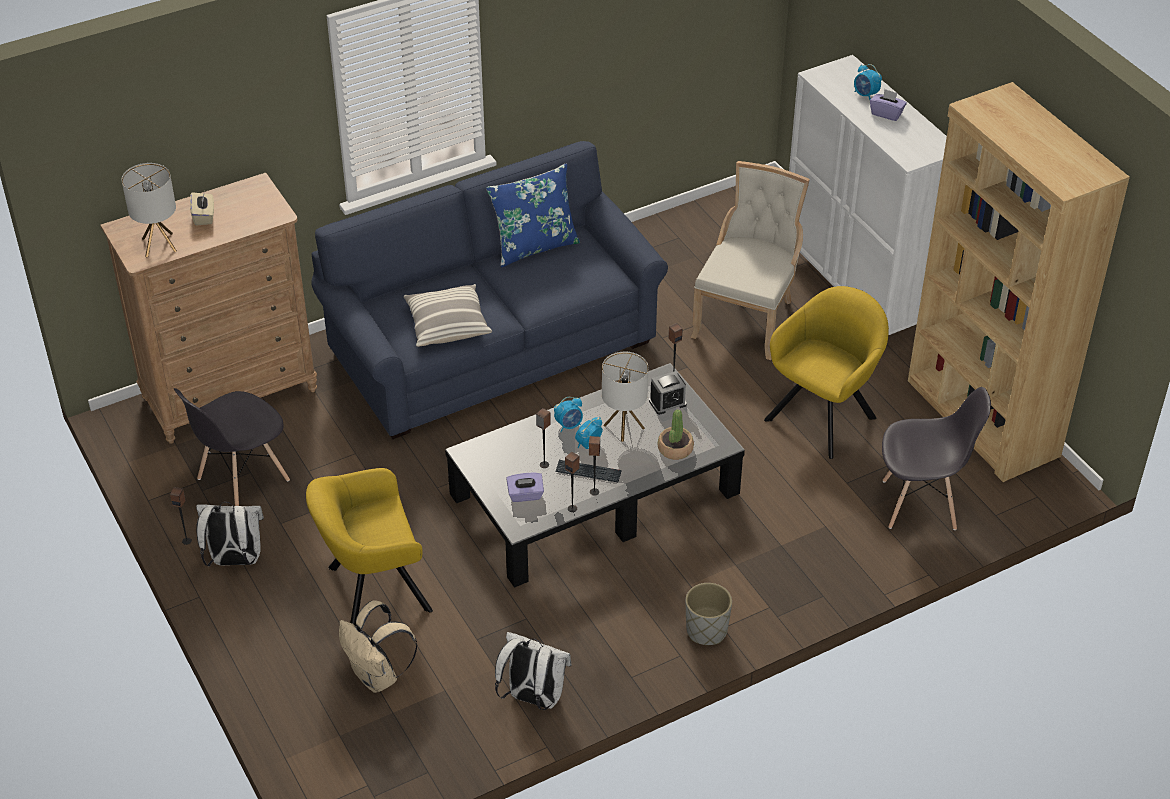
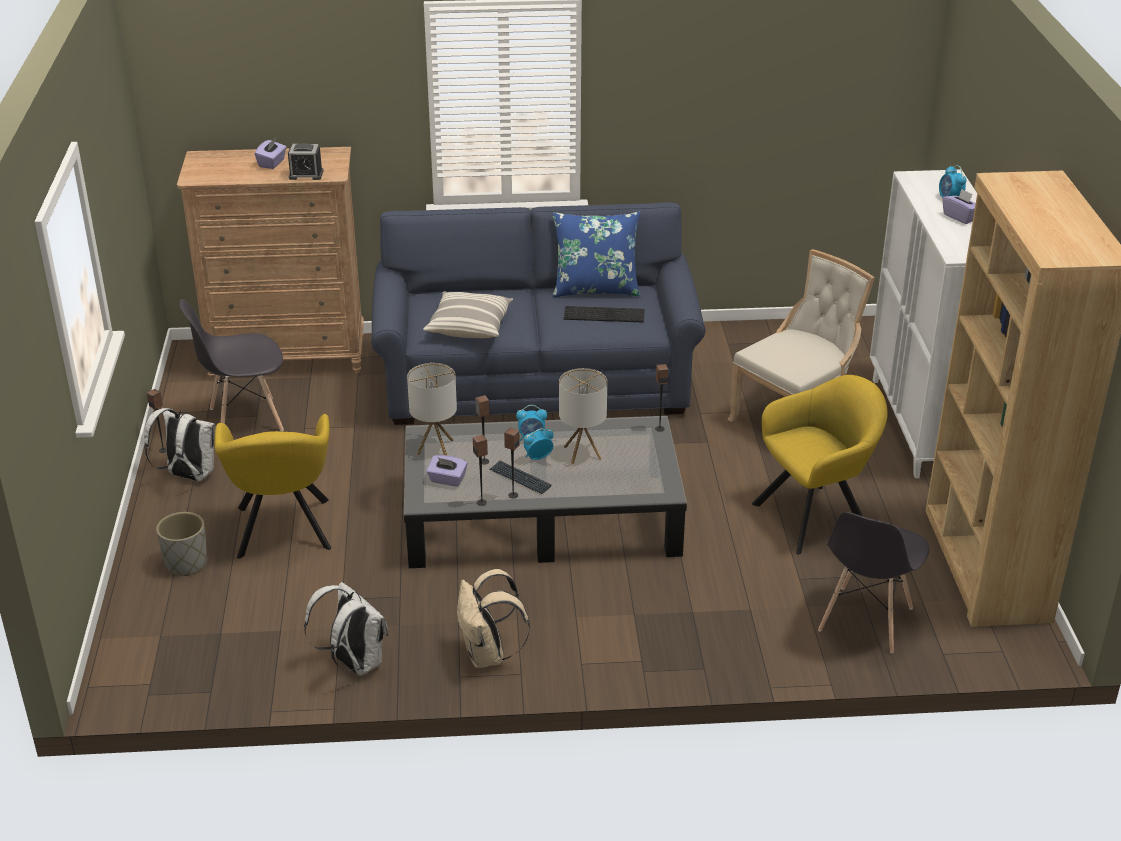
camera: 25 degrees right, 10 degrees down
(159, 244) = (218, 173): table lamp -> table lamp (435, 447)
(204, 216) = (272, 163): beige tissue box -> purple tissue box
(372, 590) = (283, 532): yellow armchair -> yellow armchair turned 105 degrees counterclockwise
(378, 676) = (232, 600): beige backpack -> beige backpack (488, 655)
(562, 273) = (605, 314): none -> keyboard
(667, 403) = (639, 445): alarm clock -> alarm clock (306, 175)
(675, 448) = (618, 483): potted plant -> none
(707, 631) = (563, 661): grey planter -> grey planter (186, 563)
(920, 505) = (865, 620): grey chair -> grey chair turned 90 degrees clockwise

